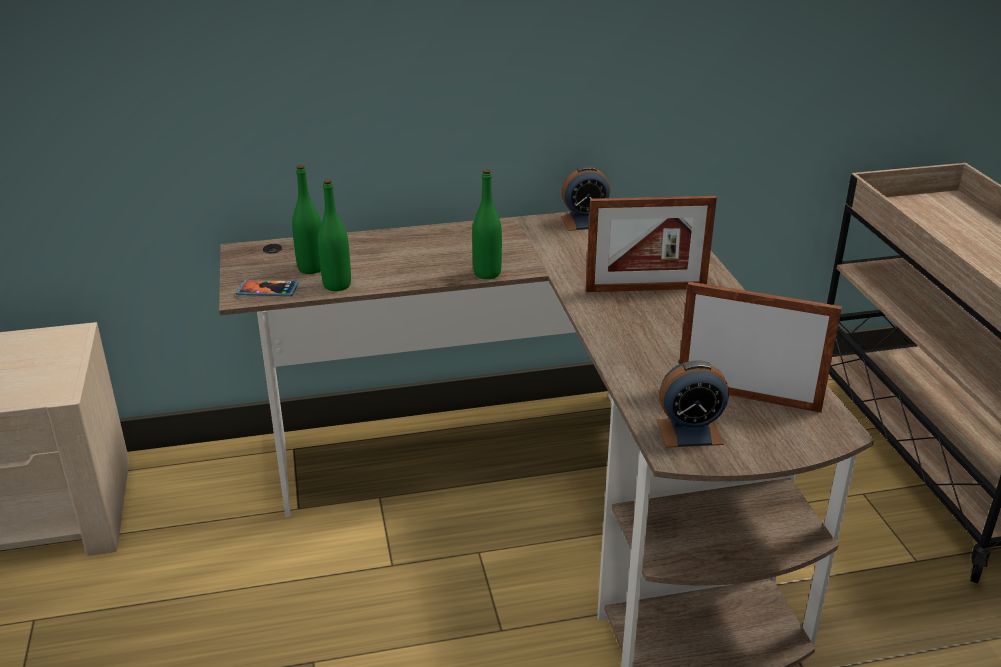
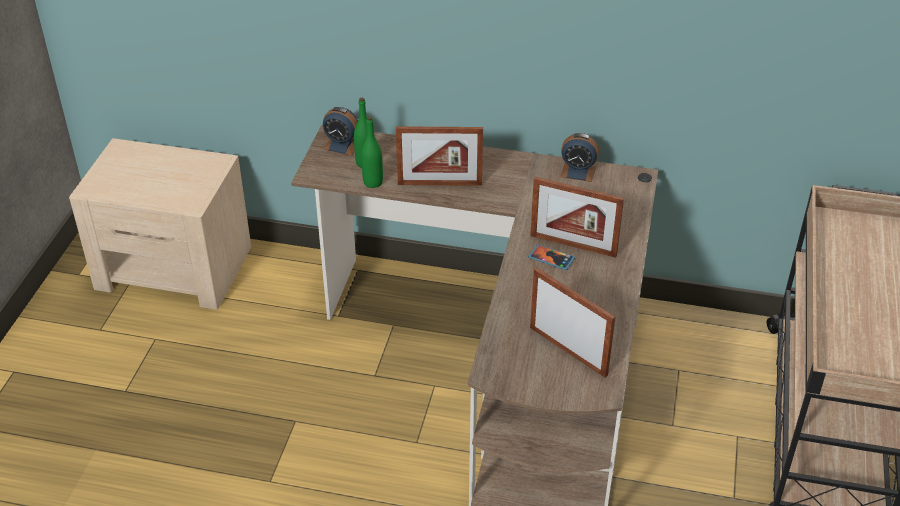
camera: 25 degrees right, 10 degrees up
(268, 290) = (328, 174): phone -> phone (551, 258)
(427, 268) = (439, 184): none -> picture frame
(487, 273) = (475, 200): green bottle -> none
(689, 432) = (509, 363): alarm clock -> alarm clock (342, 145)

